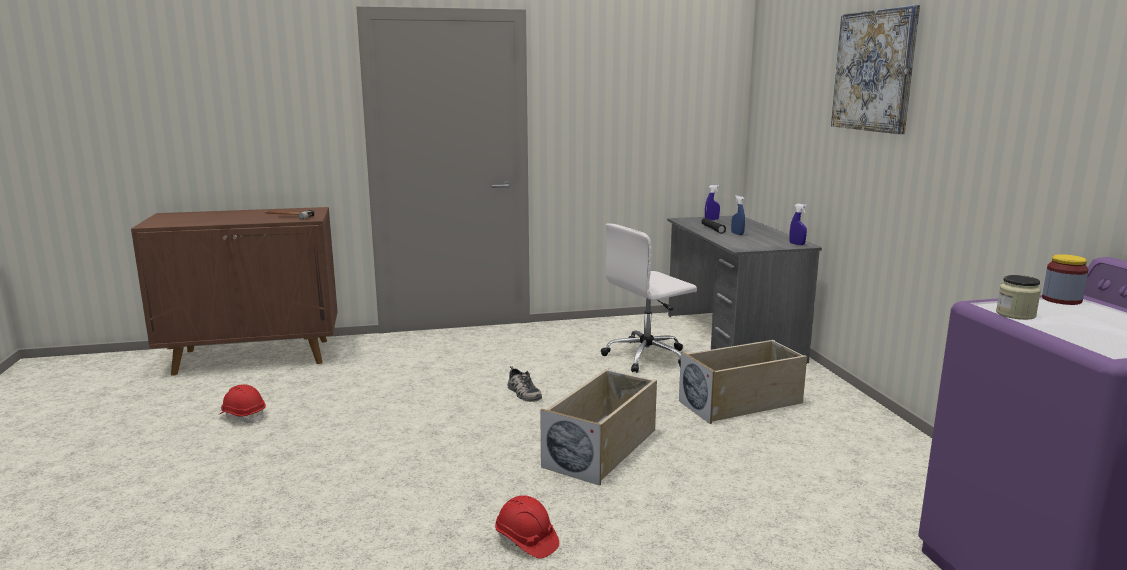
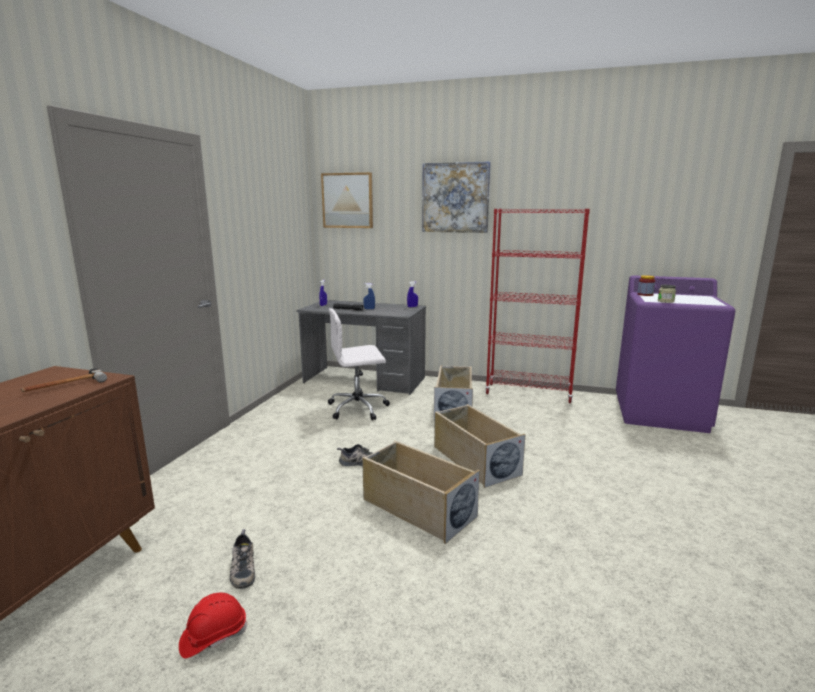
camera: 60 degrees left, 0 degrees up
(319, 400) = (242, 568): none -> shoe
(461, 441) = (417, 508): none -> beige storage box
(526, 541) = (578, 519): red hard hat -> none
(648, 357) = (358, 408): white office chair -> white office chair turned 75 degrees clockwise
(775, 75) = (347, 200): none -> picture
(895, 442) = (528, 393): none -> red bookcase

